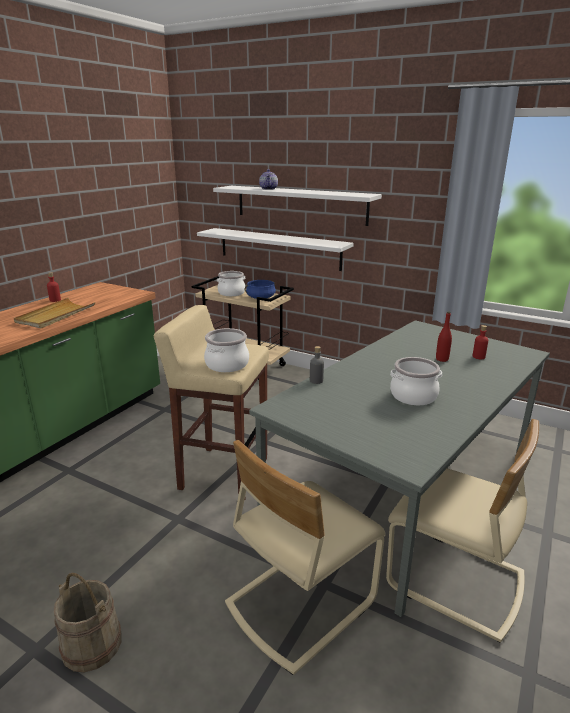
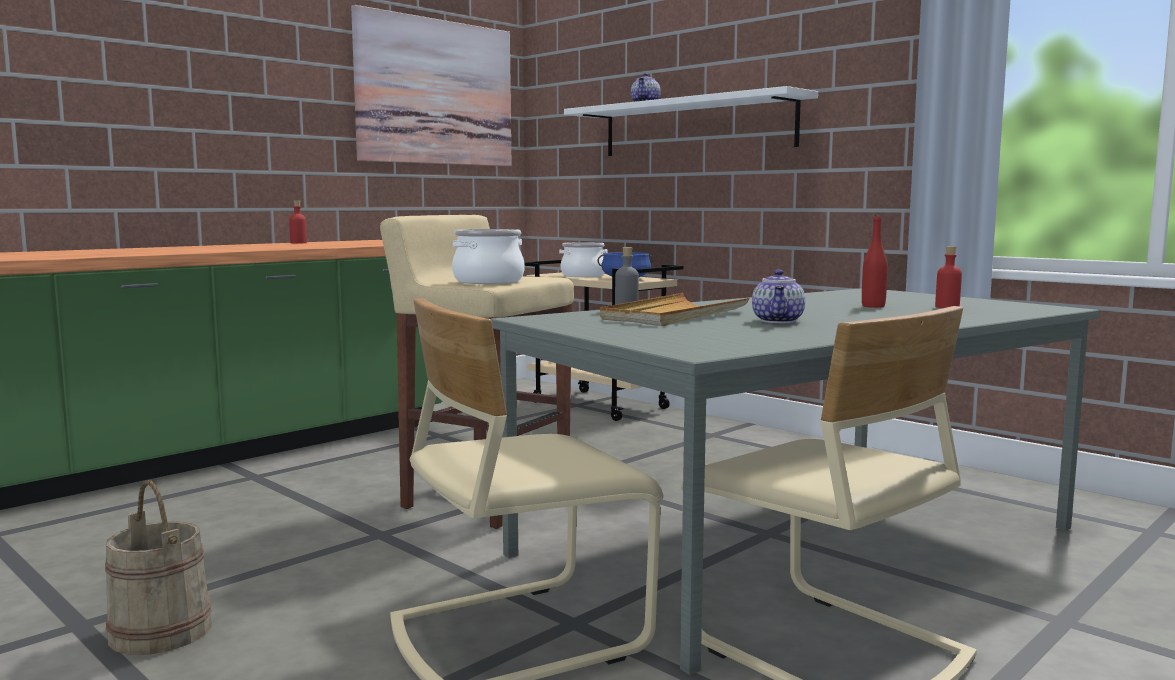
camera: 15 degrees right, 15 degrees down
(56, 315) = (284, 246): beige tray -> beige tray (674, 315)
(123, 175) = (435, 92): none -> picture
(279, 248) = (663, 203): white shelf -> none
(413, 396) = (779, 321): cooking pot -> teapot

